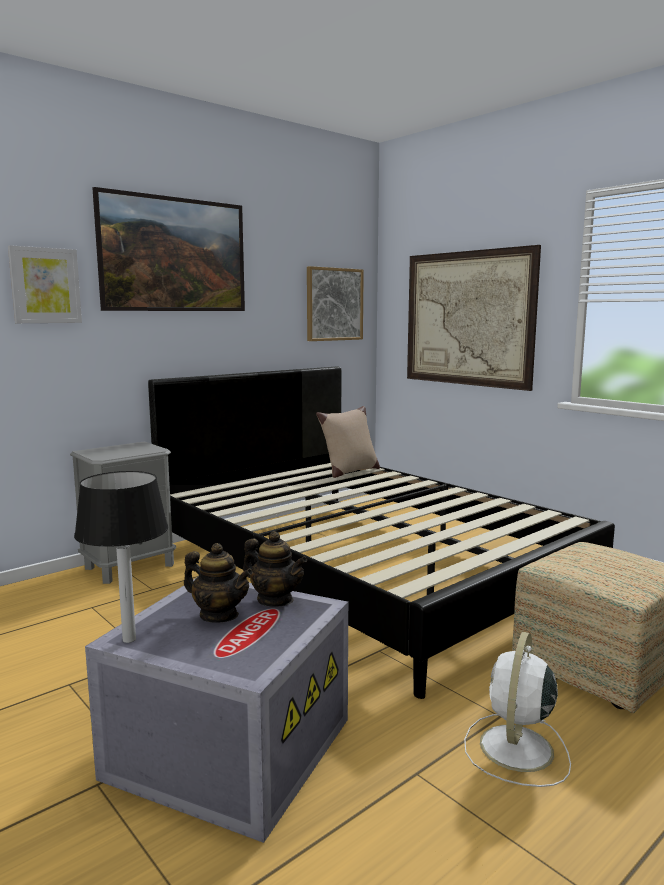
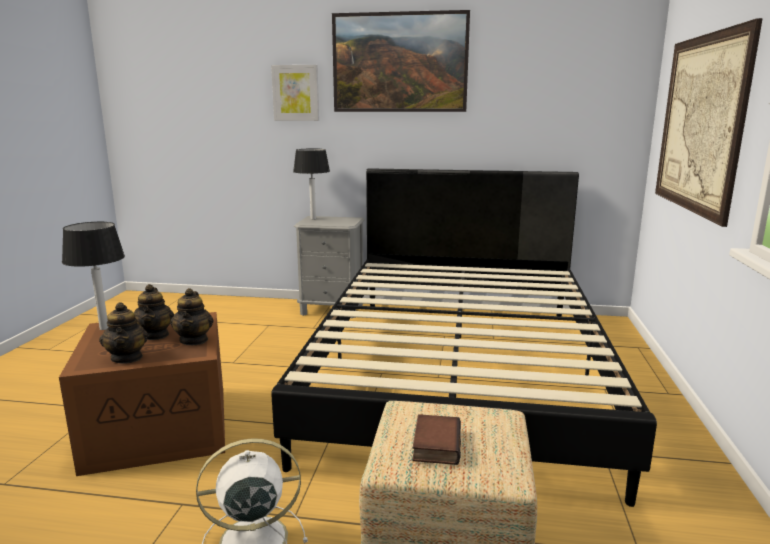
camera: 50 degrees right, 5 degrees up
(94, 452) = (313, 219): none -> table lamp
(229, 745) = (161, 426): grey storage box -> brown storage box
(267, 642) = (127, 358): none -> teapot
(334, 304) = (585, 104): picture -> none
(349, 471) = (537, 282): beige pillow -> none
(618, 571) = (435, 444): none -> book

